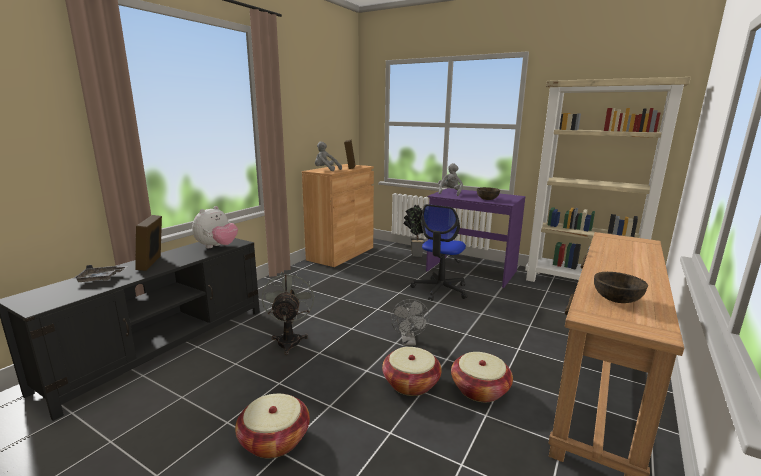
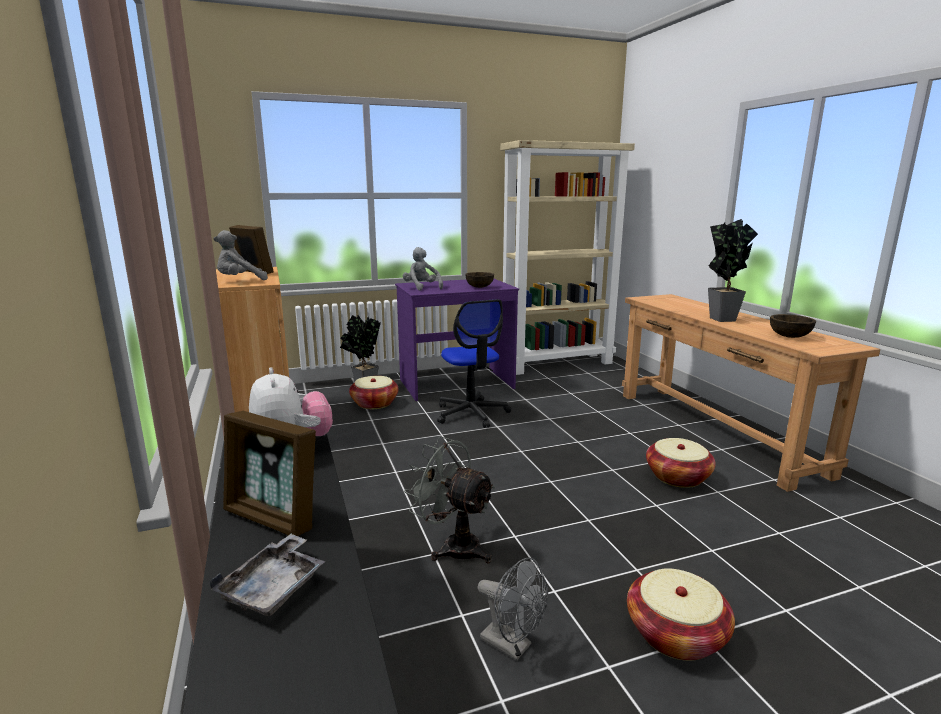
camera: 50 degrees left, 0 degrees up
(409, 342) = (558, 474): grey fan -> grey fan (512, 646)
(411, 383) = (638, 505): basket -> basket (374, 403)
(614, 268) = (722, 318): none -> potted plant

